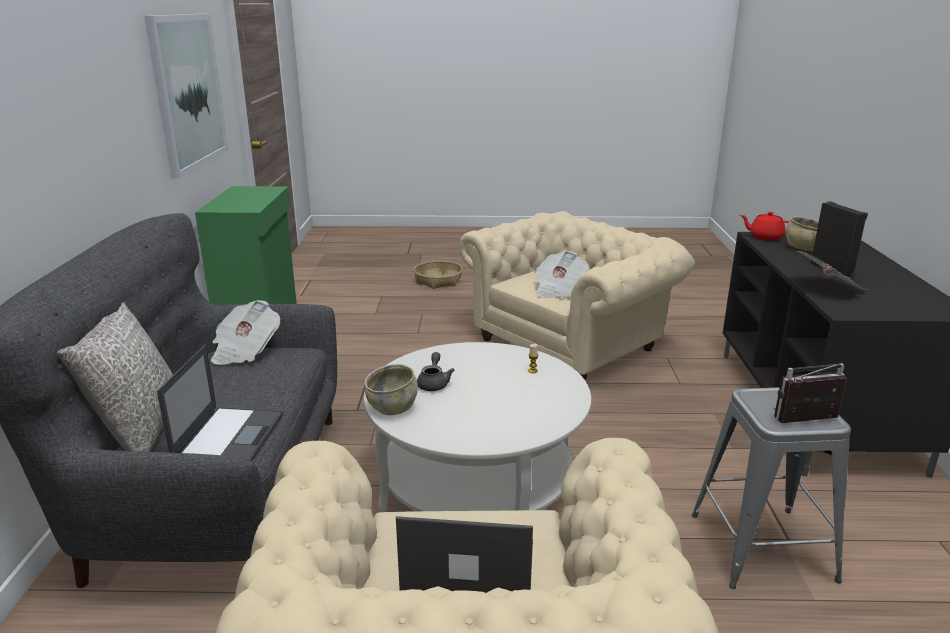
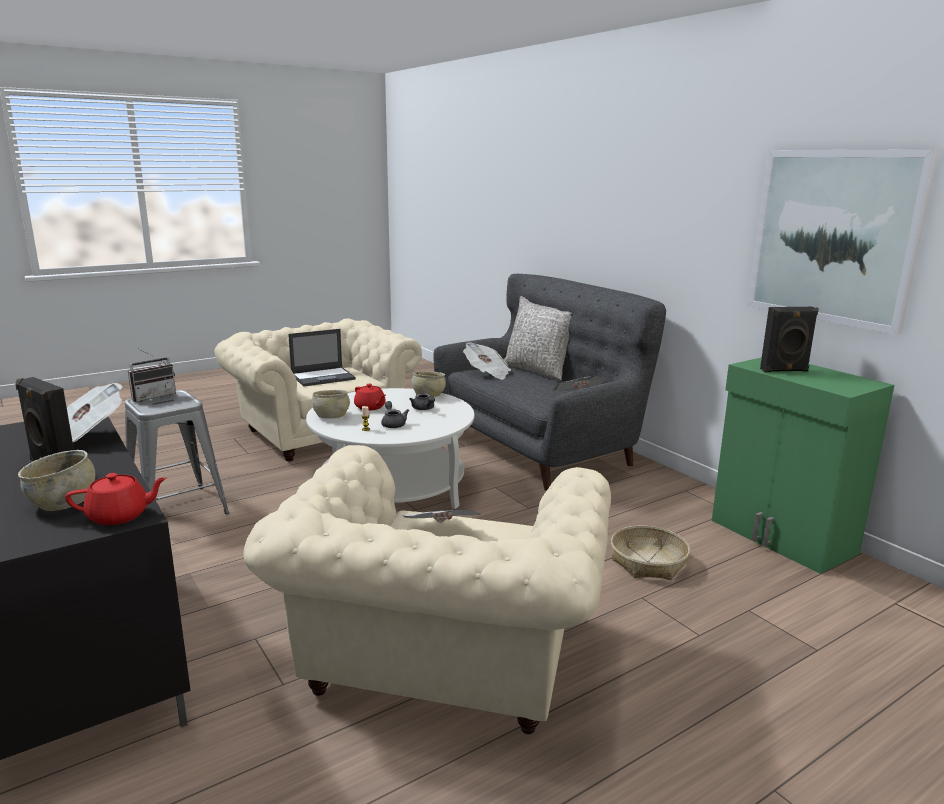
camera: 145 degrees right, 5 degrees down
(229, 436) = (487, 373): laptop -> newspaper
(248, 202) = (784, 370): none -> black speaker
(438, 281) = (838, 741): basket -> basket (648, 562)
(492, 406) = (370, 407): none -> red teapot
(496, 370) = (393, 424): none -> grey teapot
(554, 404) = (331, 416): none -> beige bowl

